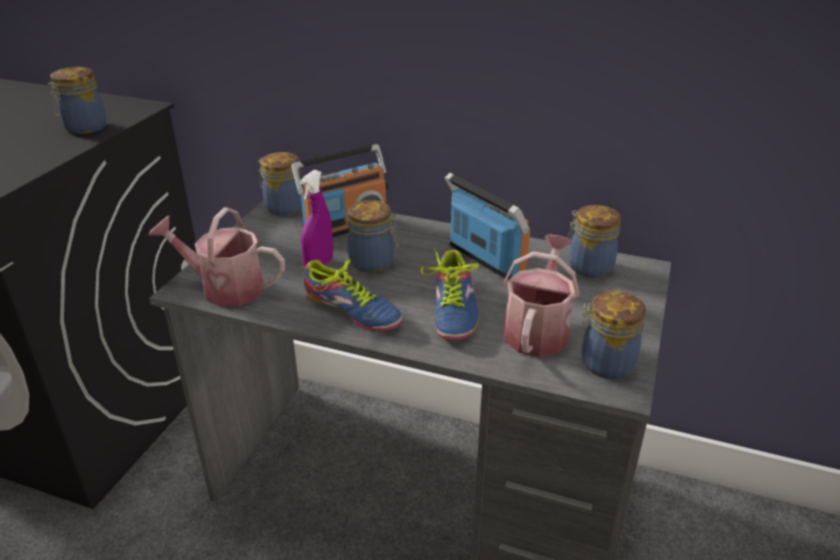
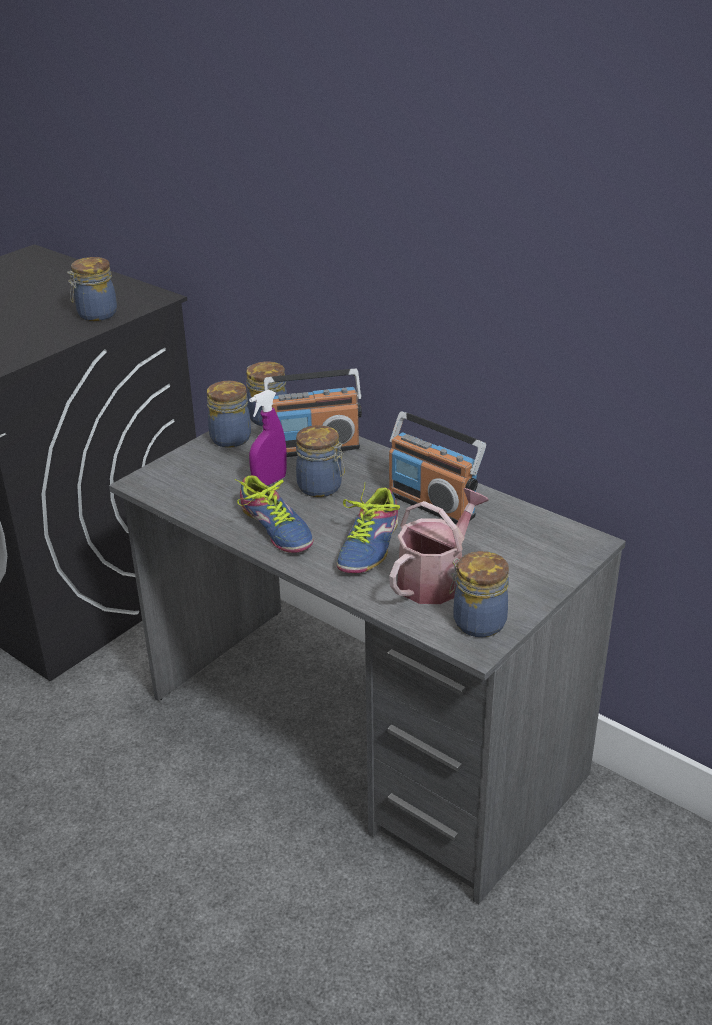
camera: 20 degrees right, 0 degrees up
(224, 288) = (175, 488): watering can -> none
(486, 260) = (432, 504): radio -> radio turned 150 degrees clockwise
(588, 267) = (531, 530): jar -> jar (229, 438)

